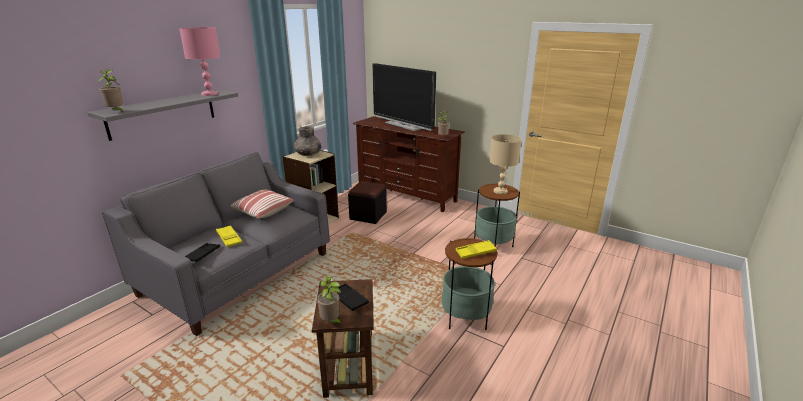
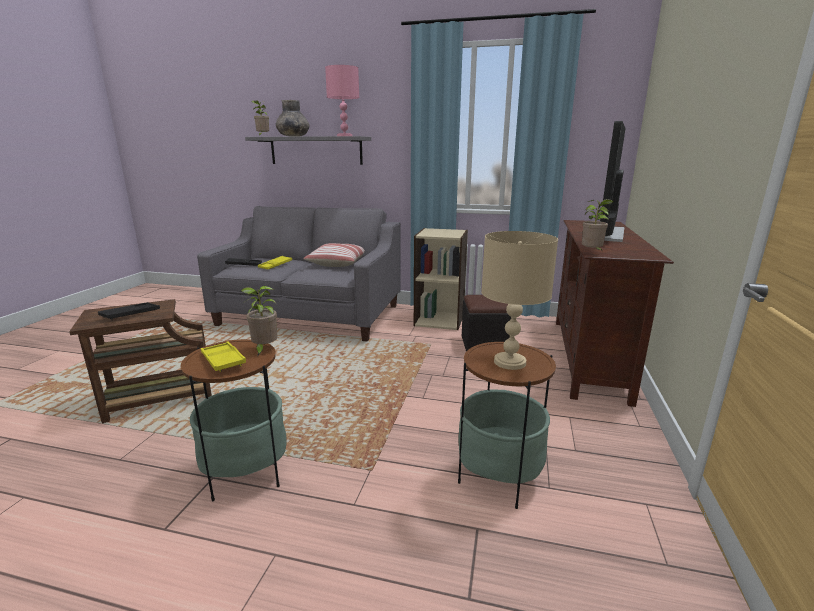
camera: 70 degrees right, 5 degrees down
(308, 154) = (443, 232): grey vase -> grey vase (293, 136)
(331, 322) = (91, 314): potted plant -> potted plant (264, 349)

